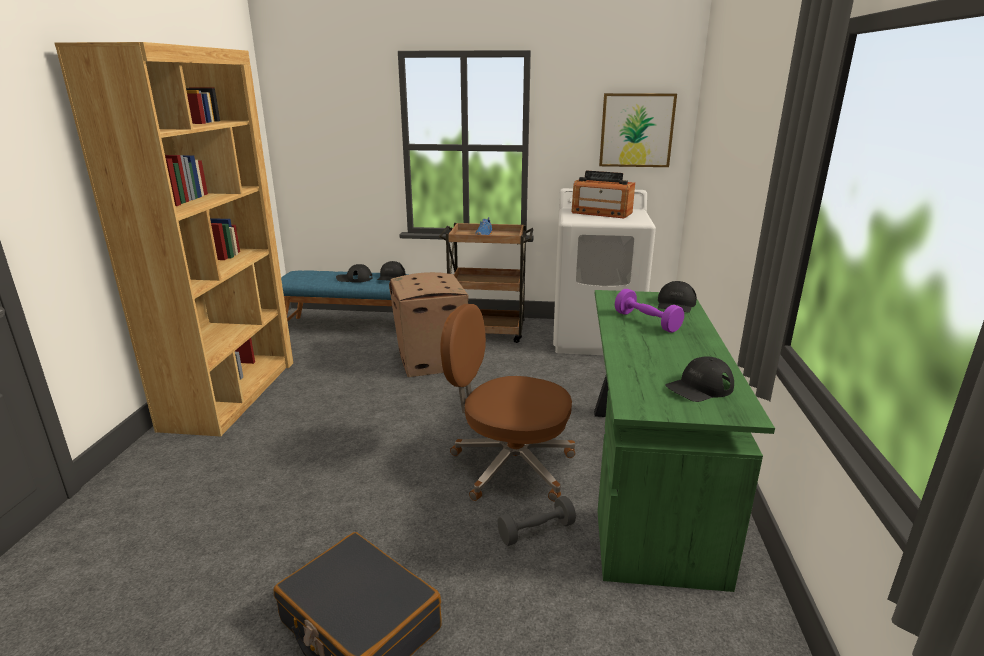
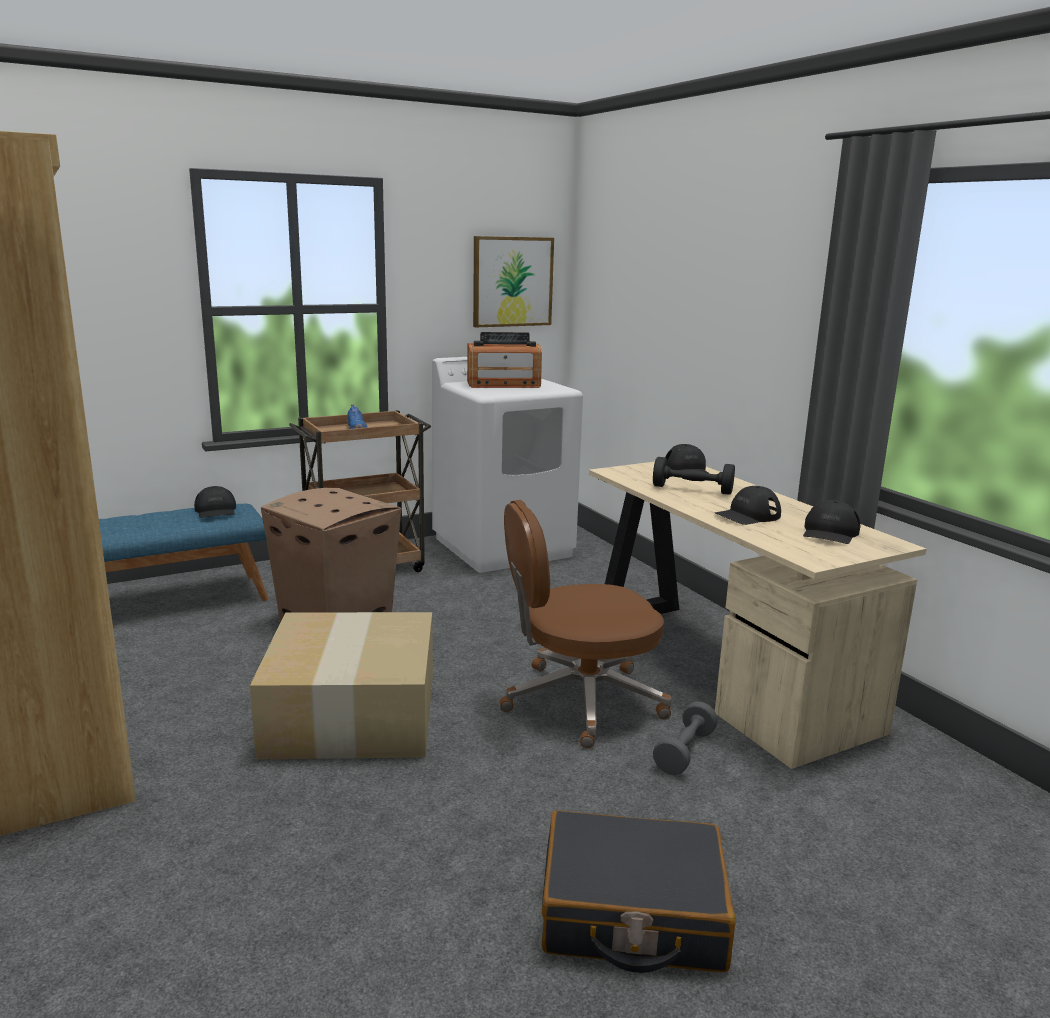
camera: 35 degrees left, 5 degrees down
(354, 278) = (159, 522): black cap -> black cap (747, 515)
(369, 423) = (349, 712): none -> cardboard box
(647, 322) = (692, 489): purple dumbbell -> black dumbbell
(647, 478) = (720, 668): green desk -> beige desk

